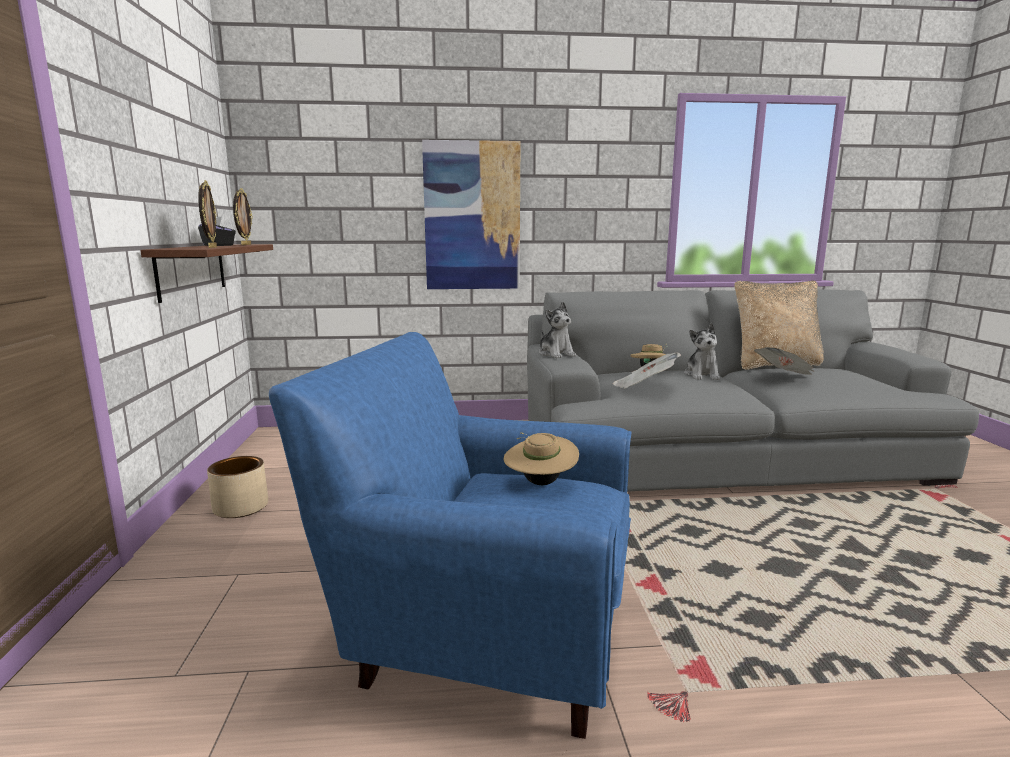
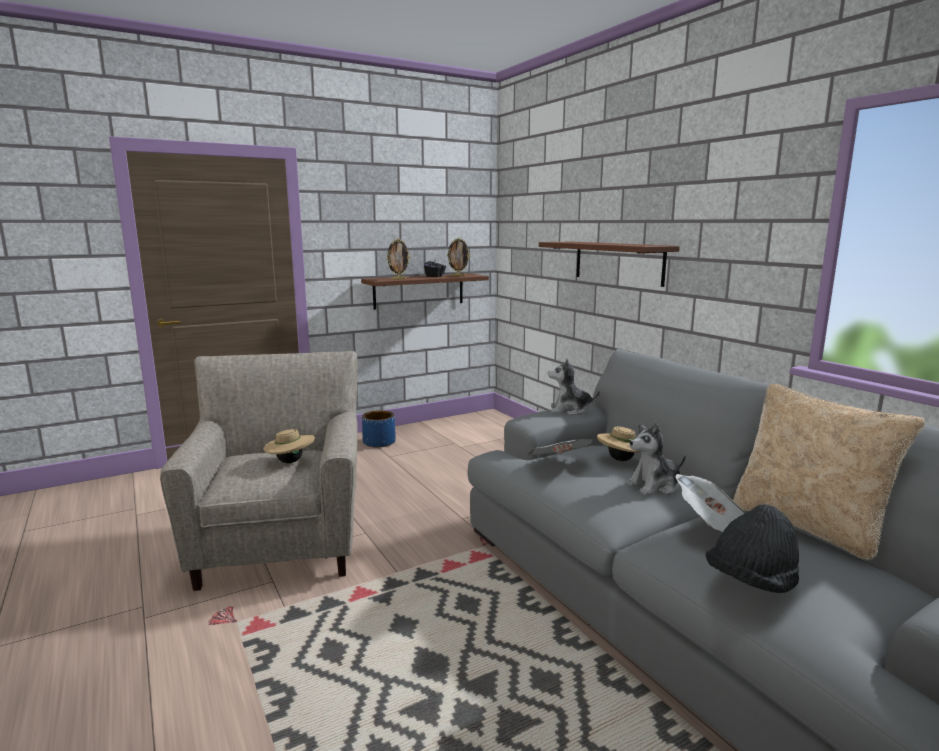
camera: 65 degrees right, 0 degrees up
(240, 507) = (379, 442): beige planter -> blue planter
(472, 217) = (618, 262): picture -> shelf
(486, 631) = (281, 542): blue armchair -> beige armchair
(556, 354) = (570, 410): plush toy -> plush toy turned 60 degrees clockwise
(854, 385) = (751, 582): none -> black hat

